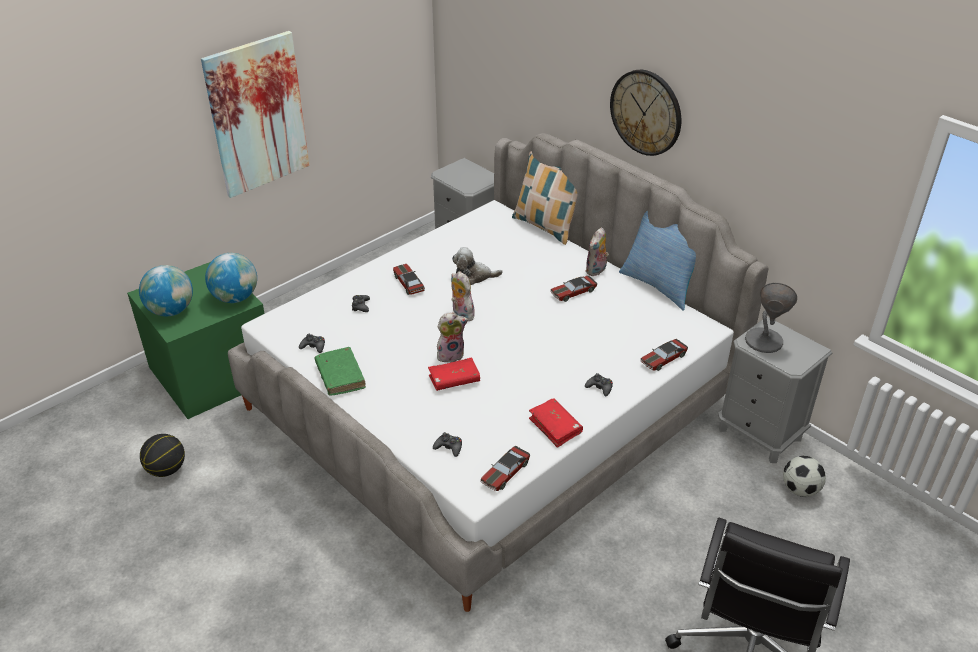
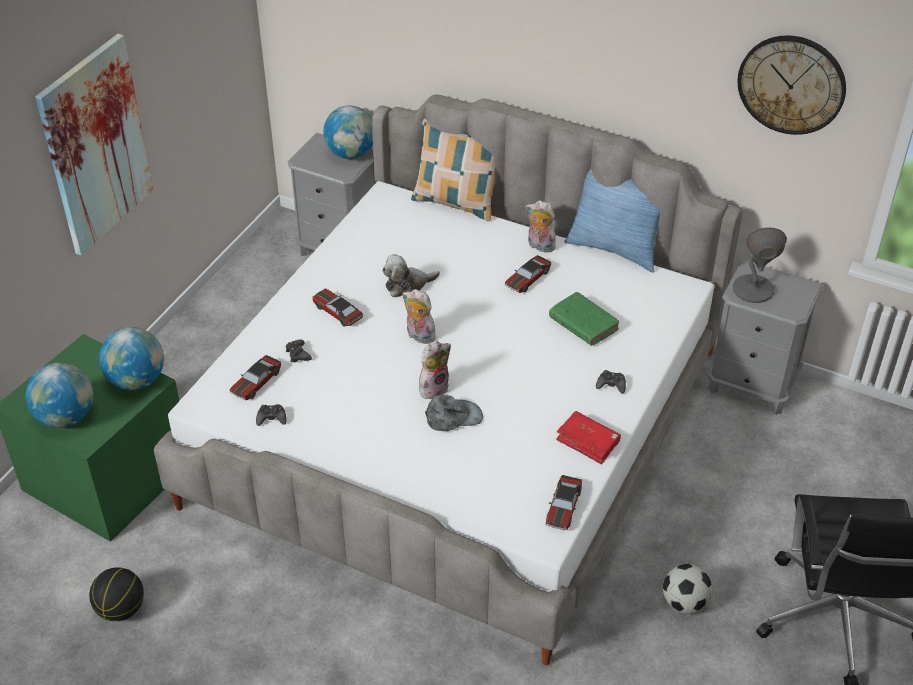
camera: 20 degrees left, 5 degrees up
(340, 376) = (324, 446): green book -> green book (583, 324)
(449, 447) = (489, 496): black game controller -> none
(454, 380) = (453, 417): red book -> grey cap
(481, 176) = (351, 154): none -> globe
(596, 271) = (539, 246): plush toy -> plush toy turned 105 degrees clockwise
(646, 112) = (573, 59): wall clock -> wall clock (791, 84)
(663, 359) = (659, 335): toy car -> toy car (256, 382)
(800, 489) = (815, 435): football -> football (684, 602)

